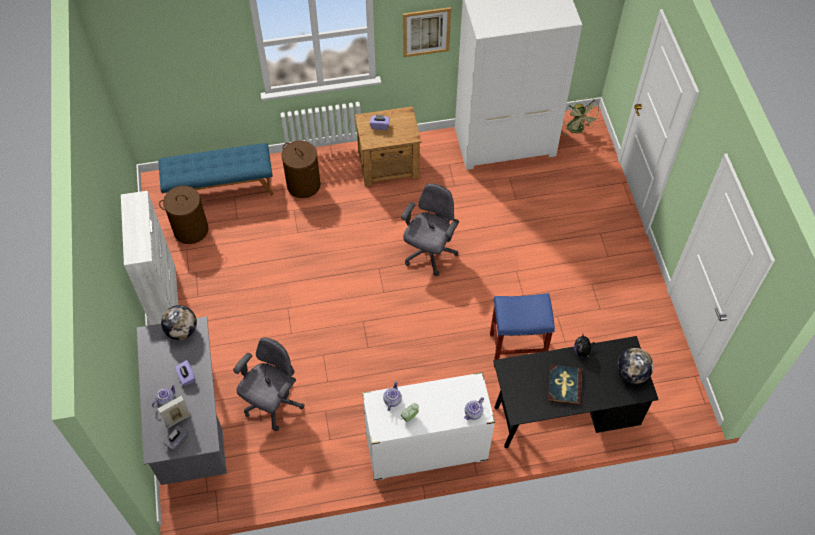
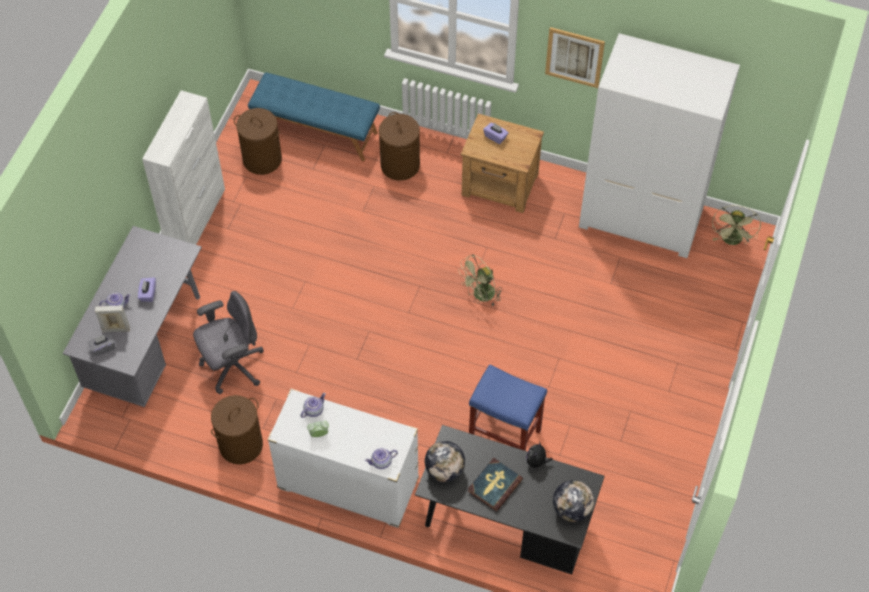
camera: 30 degrees right, 0 degrees up
(182, 330) = (171, 249): globe -> globe (444, 470)
(321, 462) = (240, 445): none -> brown laundry basket
(429, 253) = (480, 296): grey office chair -> green fan

